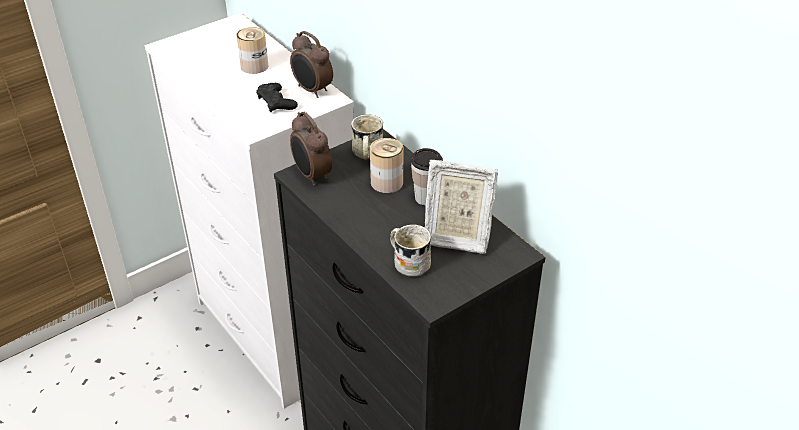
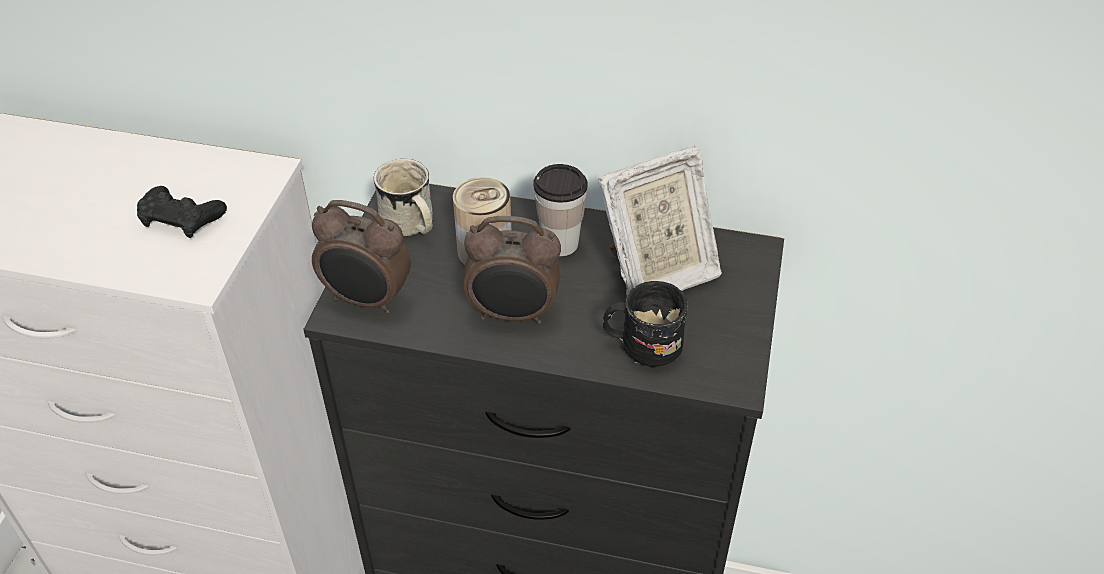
camera: 40 degrees left, 5 degrees up
(254, 66) = (77, 179): can -> none
(312, 90) = (218, 172): alarm clock -> alarm clock (513, 314)
(408, 262) = (641, 345): white mug -> black mug

